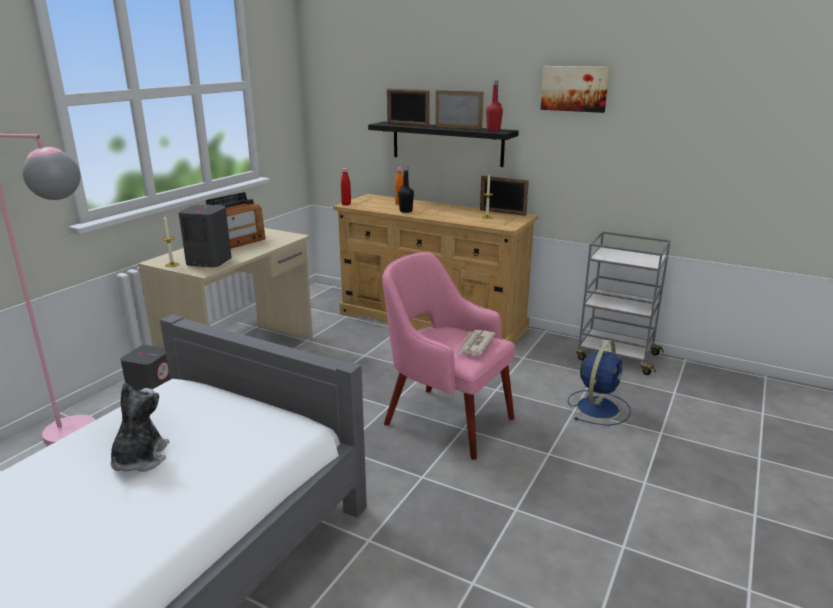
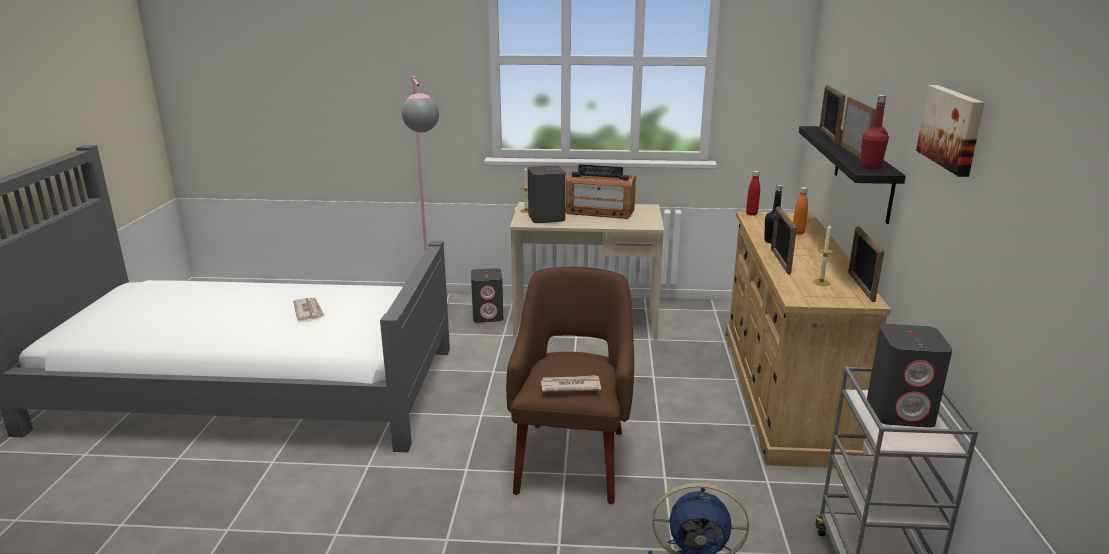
camera: 65 degrees right, 0 degrees up
(139, 459) = (309, 311): plush toy -> newspaper
(443, 217) = (780, 261): none -> picture frame
(445, 419) = (572, 458): pink armchair -> brown armchair
(621, 254) = (900, 412): none -> grey speaker

